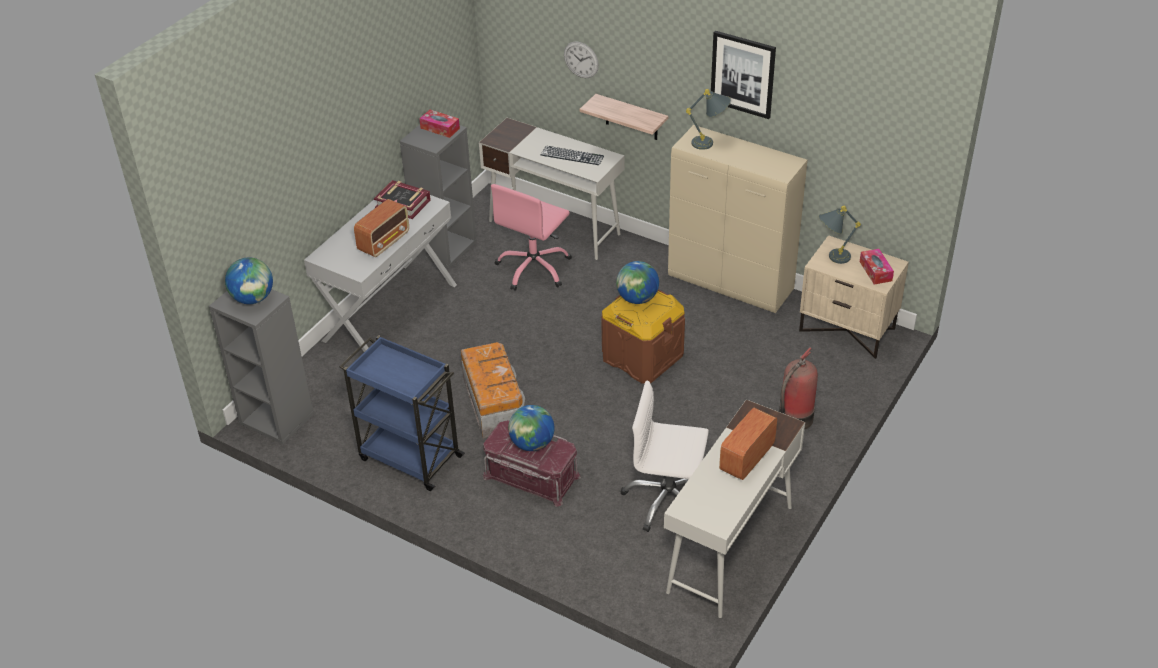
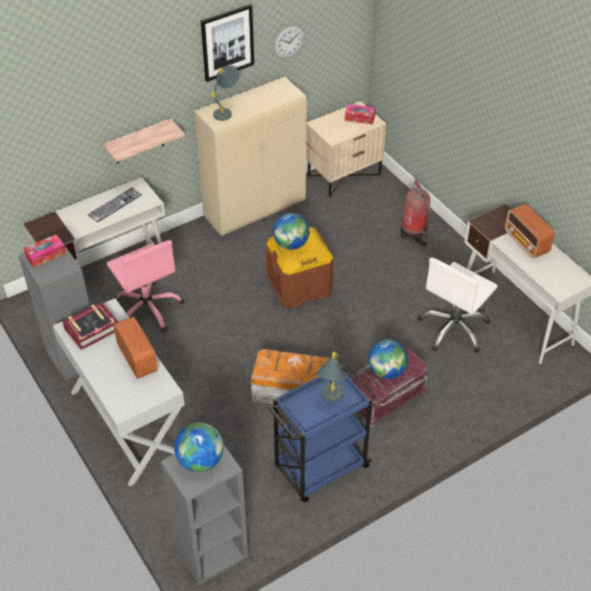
camera: 65 degrees left, 5 degrees up
(581, 59) = (84, 123): wall clock -> wall clock (289, 42)
(831, 258) = (331, 130): grey table lamp -> grey table lamp (330, 399)

